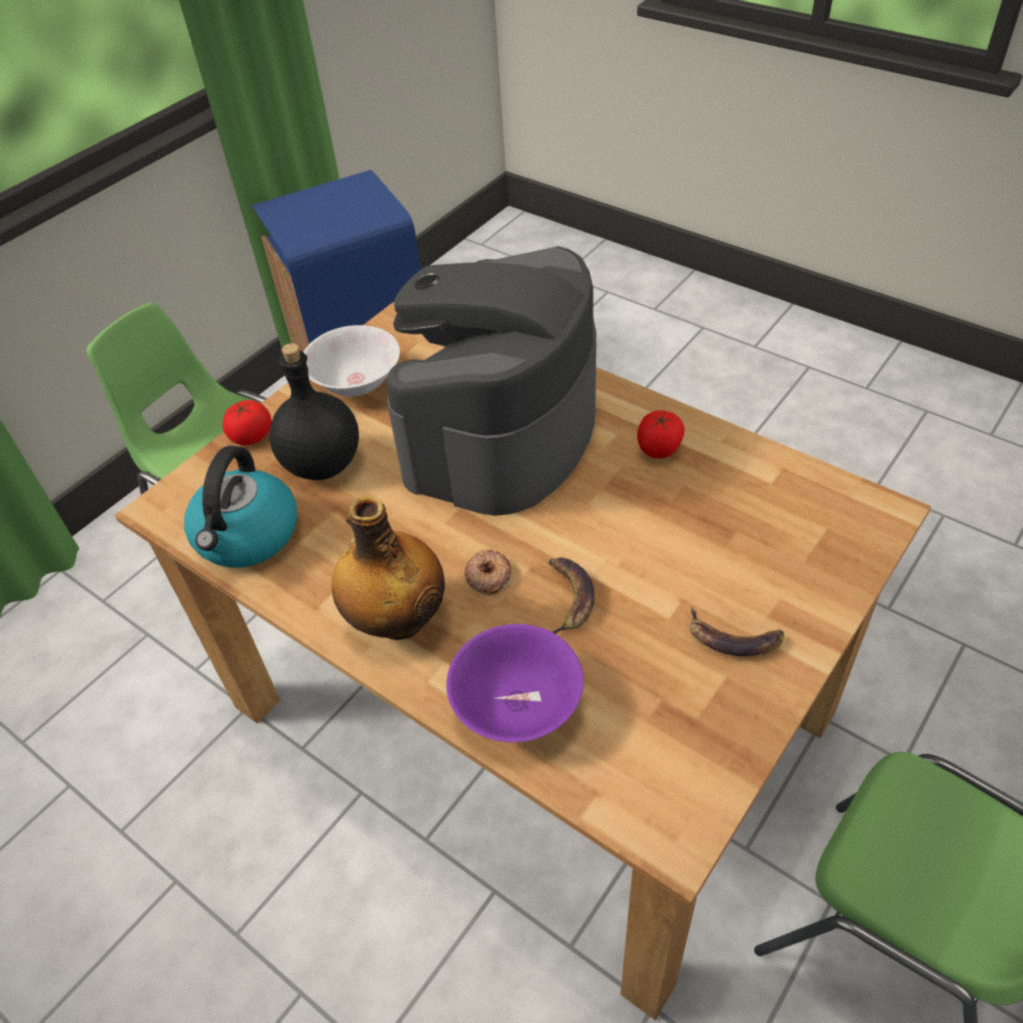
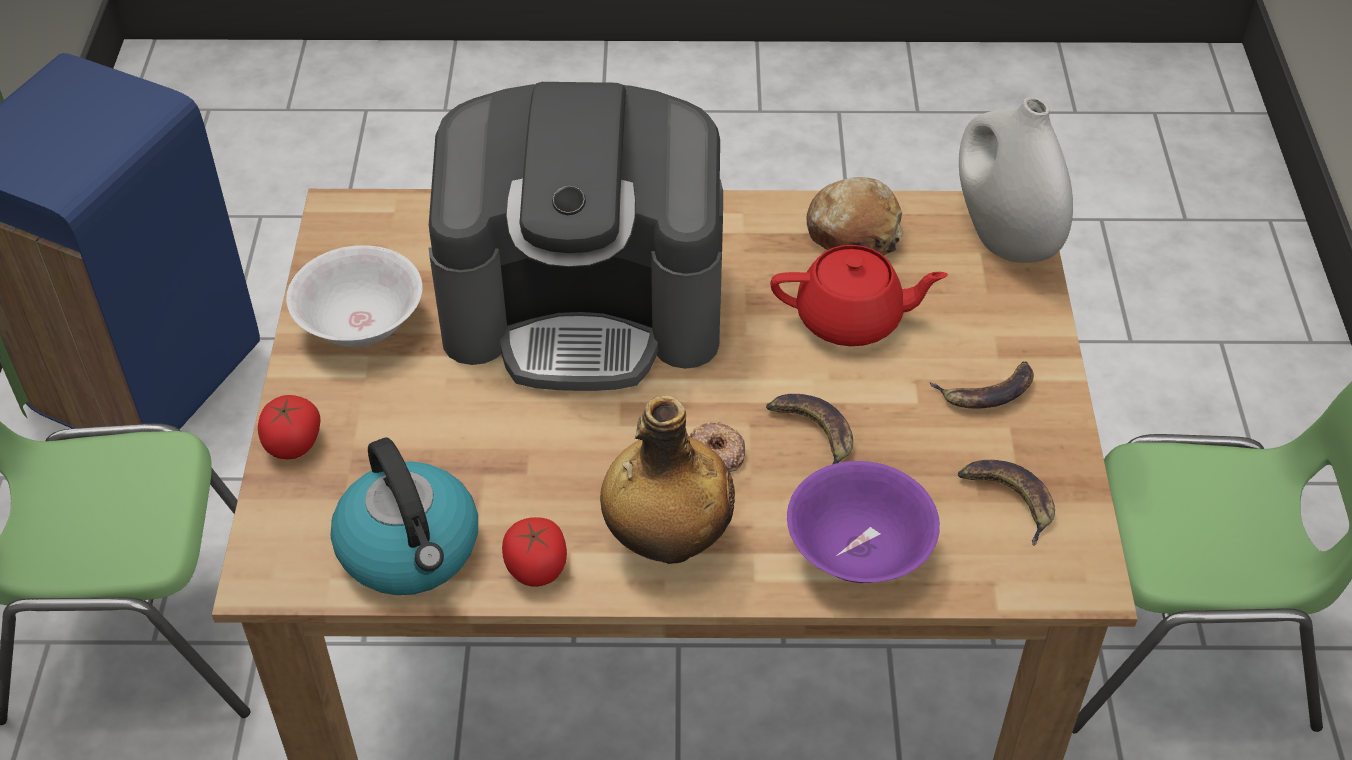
camera: 40 degrees left, 0 degrees up
(324, 465) = (419, 432): black bottle -> none
(500, 432) = (585, 304): coffee machine -> coffee machine turned 75 degrees counterclockwise
(659, 448) = (764, 247): tomato -> tomato (536, 568)
(670, 733) = (1008, 499): none -> banana
(675, 530) = (851, 320): none -> red teapot
(736, 468) = (854, 233): none -> bread
(858, 525) = (1003, 237): none -> white vase

